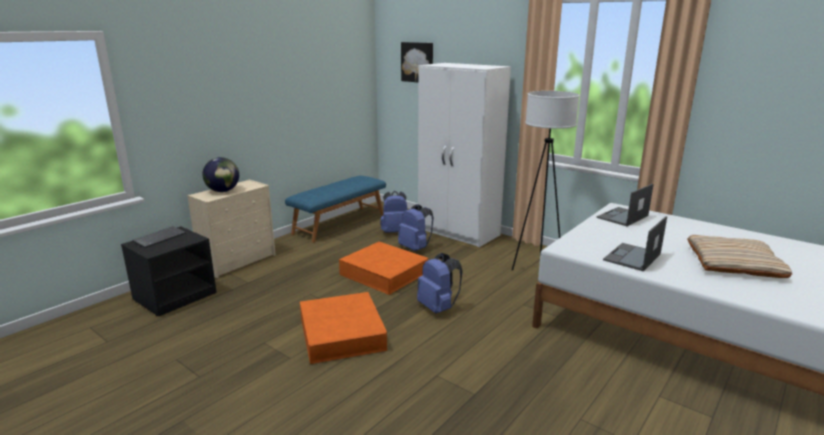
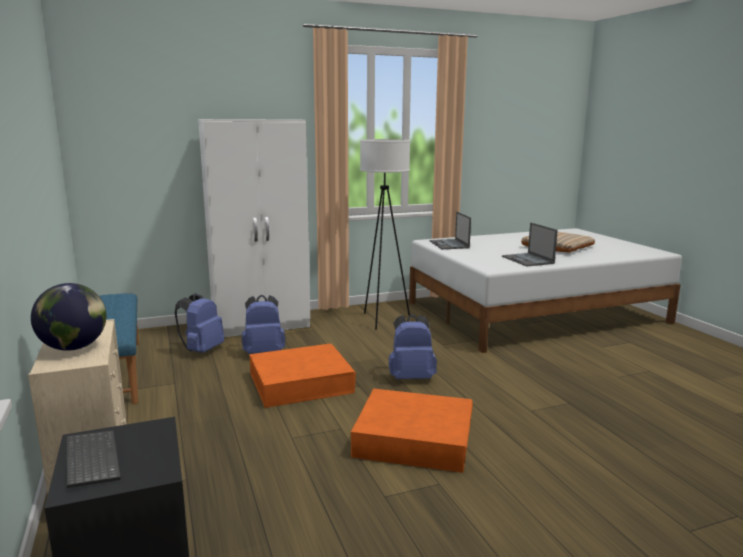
camera: 60 degrees left, 5 degrees down
(417, 62) = (146, 120): picture -> none

